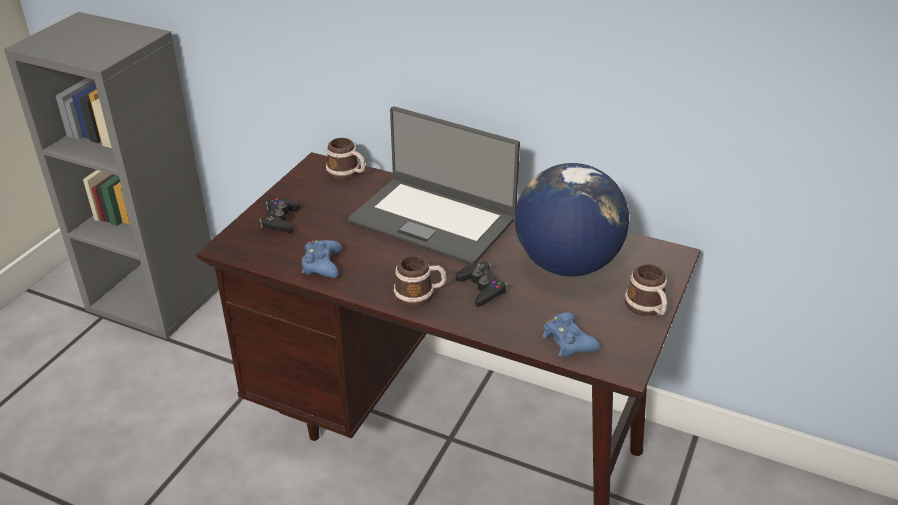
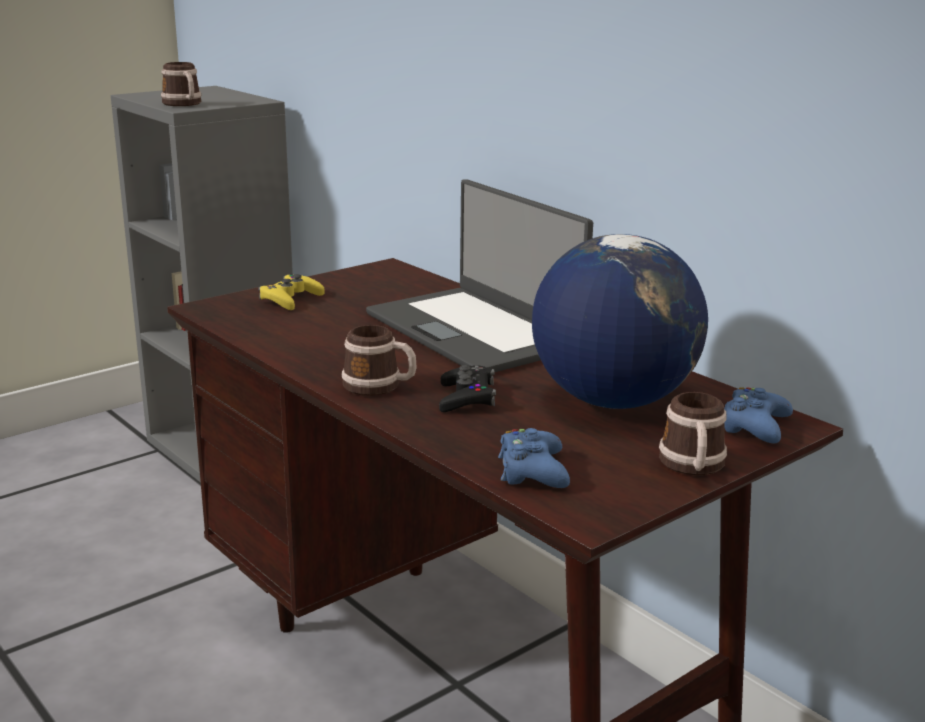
camera: 25 degrees right, 15 degrees down
(280, 220) = (291, 299): black game controller -> yellow game controller
(322, 265) = (292, 340): blue game controller -> blue game controller (754, 426)
(347, 173) = (413, 279): mug -> mug (184, 104)

